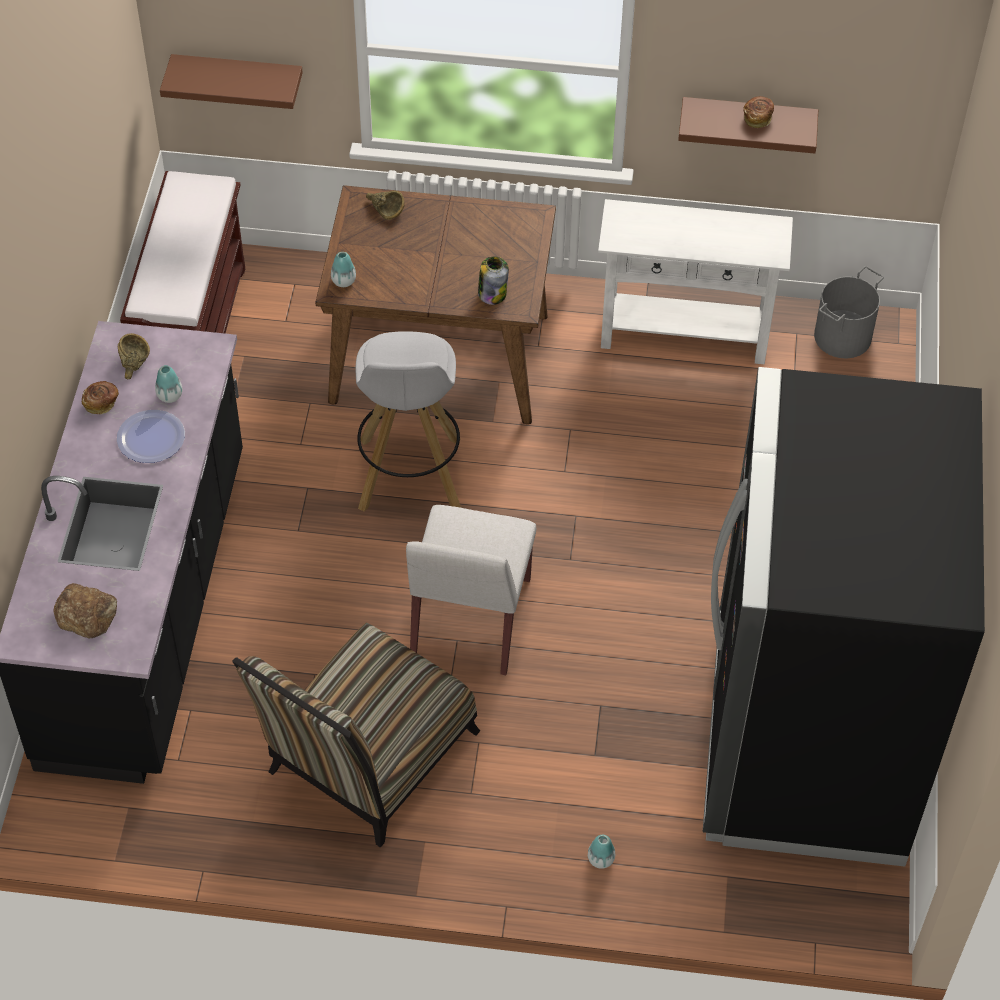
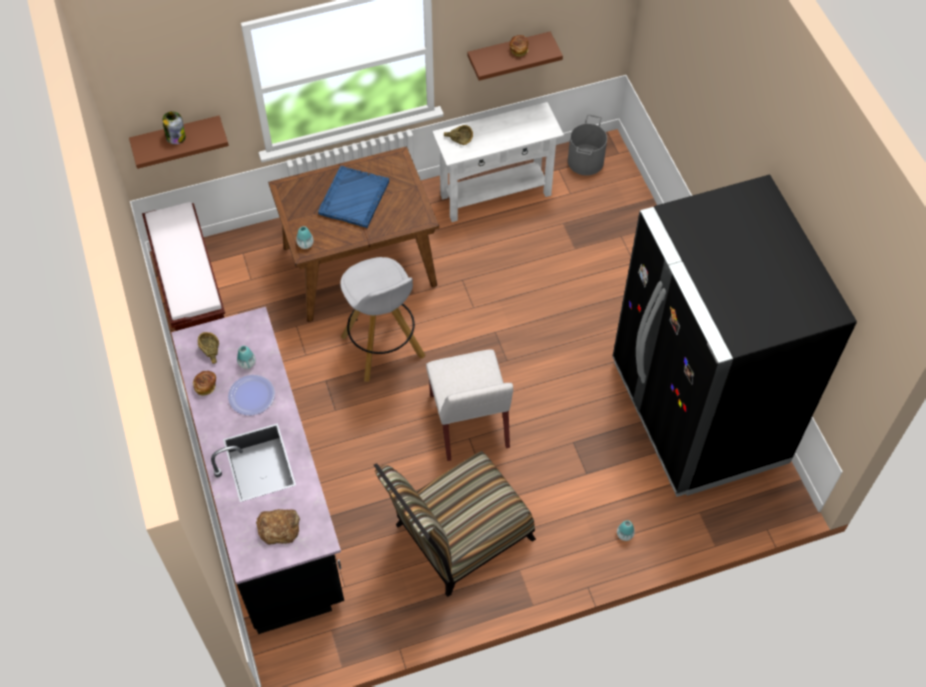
camera: 25 degrees left, 5 degrees up
(365, 761) = (457, 536): chair -> chair turned 45 degrees clockwise
(384, 210) = (303, 188): brown bowl -> brown bowl (458, 139)
(443, 246) = (353, 198): none -> blue tray
(492, 293) = (401, 217): jar -> jar (175, 136)

